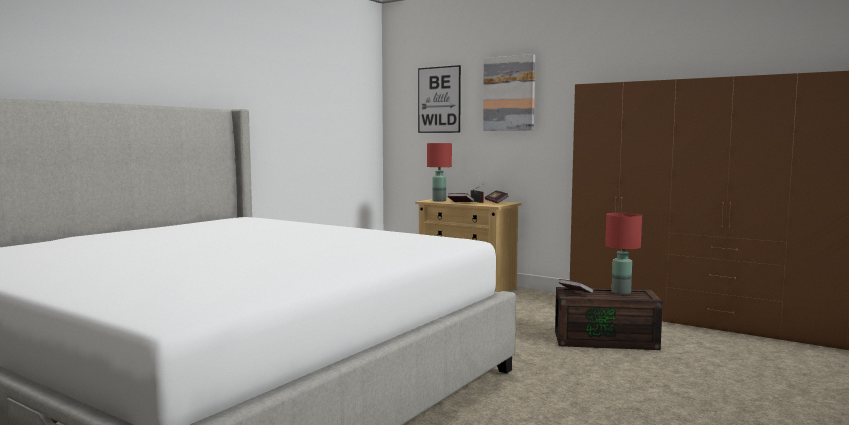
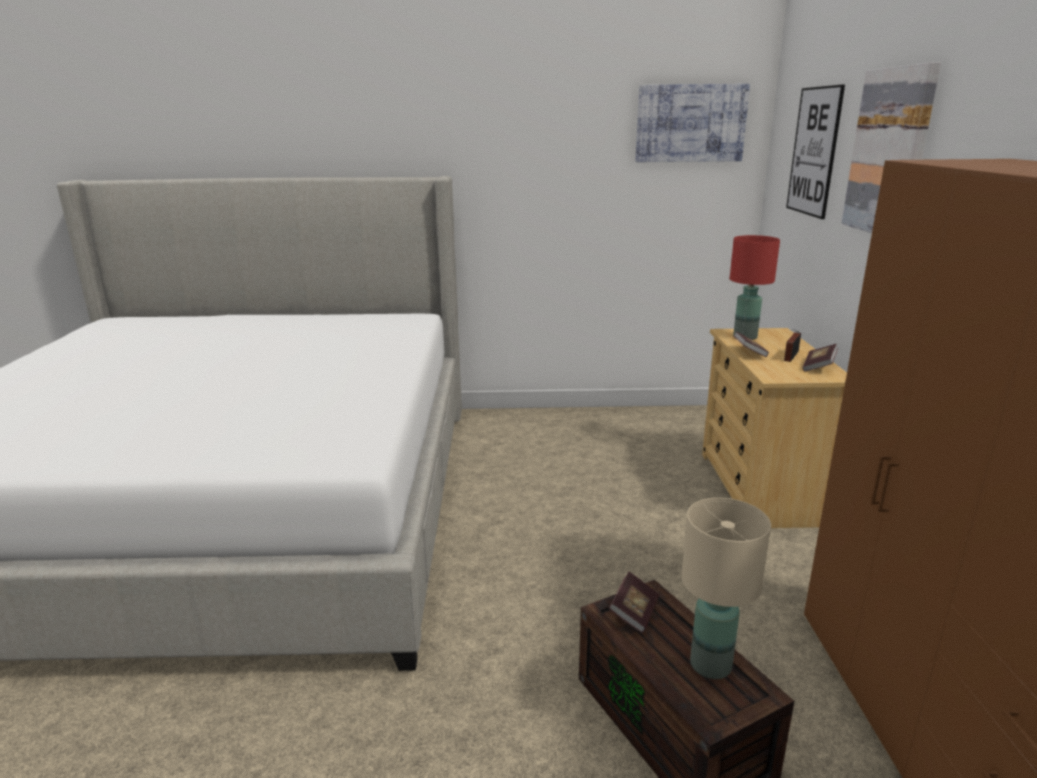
camera: 55 degrees right, 15 degrees up
(351, 85) = (690, 123): none -> picture
(620, 292) = (709, 664): red table lamp -> beige table lamp

